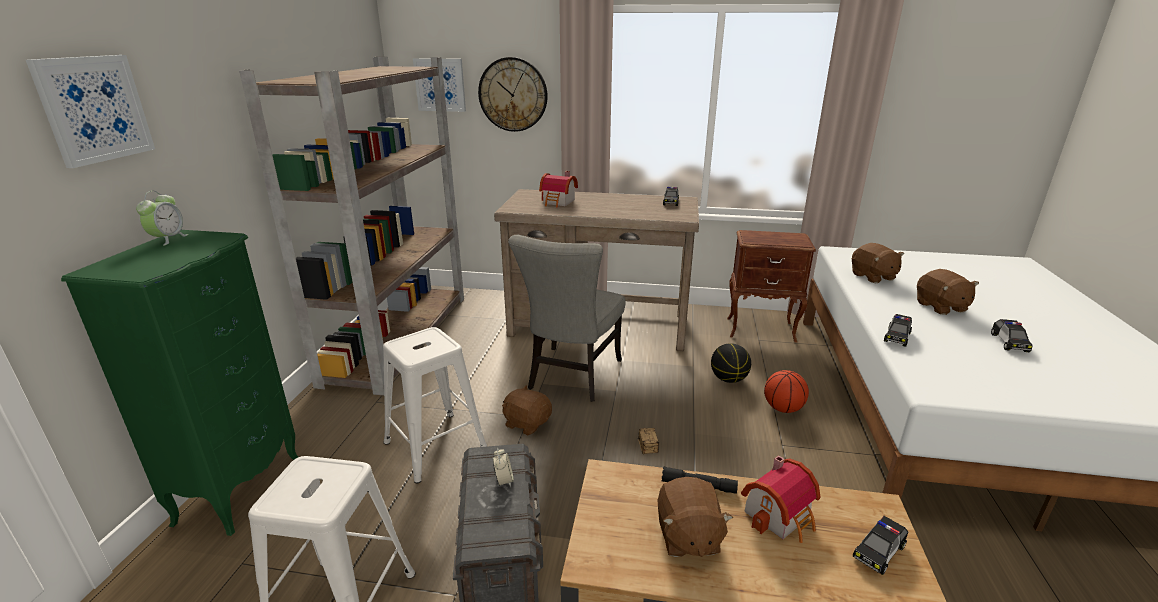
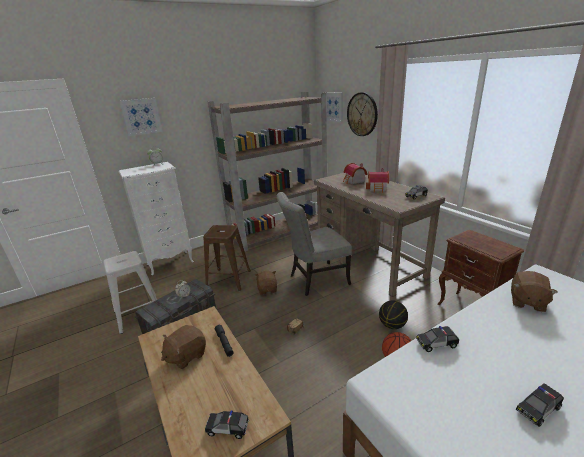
camera: 50 degrees right, 0 degrees up
(243, 490) = (170, 263): green dresser -> white dresser
(435, 446) = (229, 279): white stool -> brown stool
(781, 516) = (226, 379): toy house -> toy house (378, 189)
(940, 307) = (538, 350): brown plush toy -> none

